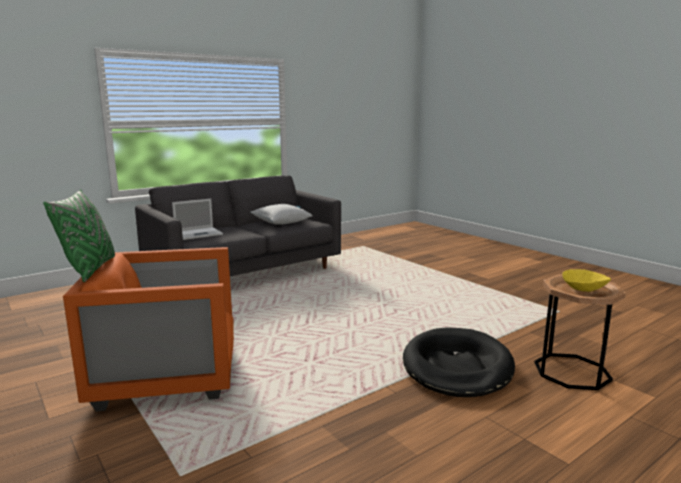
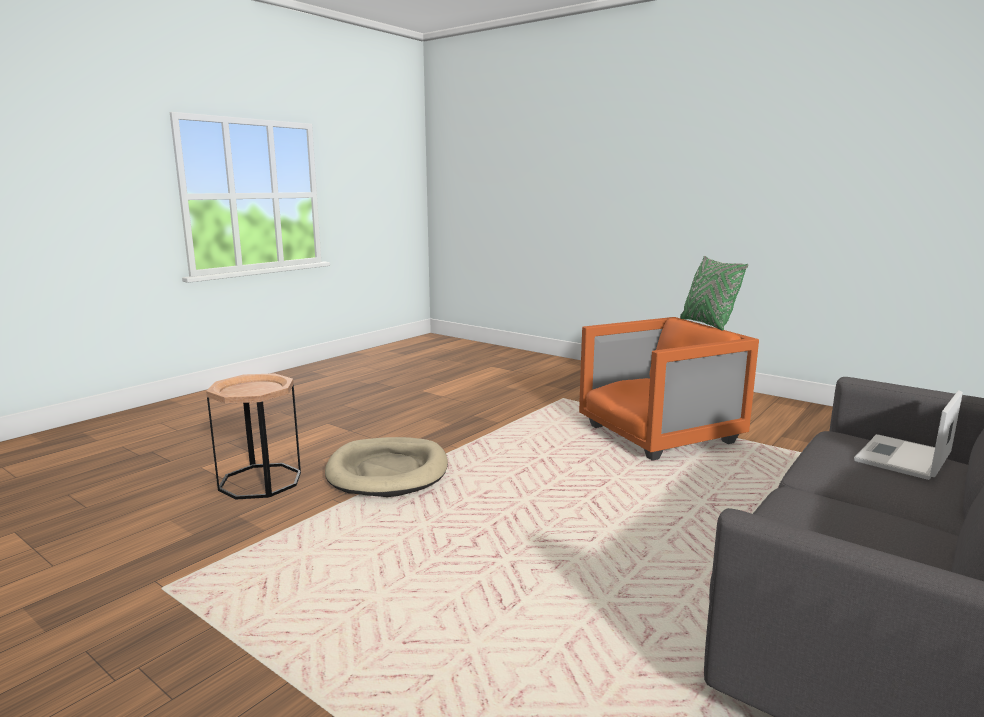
camera: 165 degrees right, 0 degrees up
(281, 222) = (853, 536): grey pillow -> none
(457, 367) = (388, 471): black dog bed -> beige dog bed
(583, 290) = (250, 389): yellow bowl -> none

